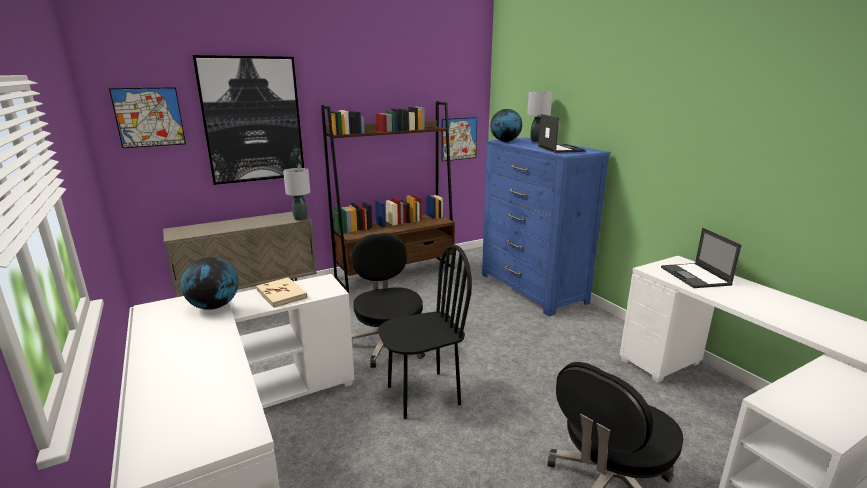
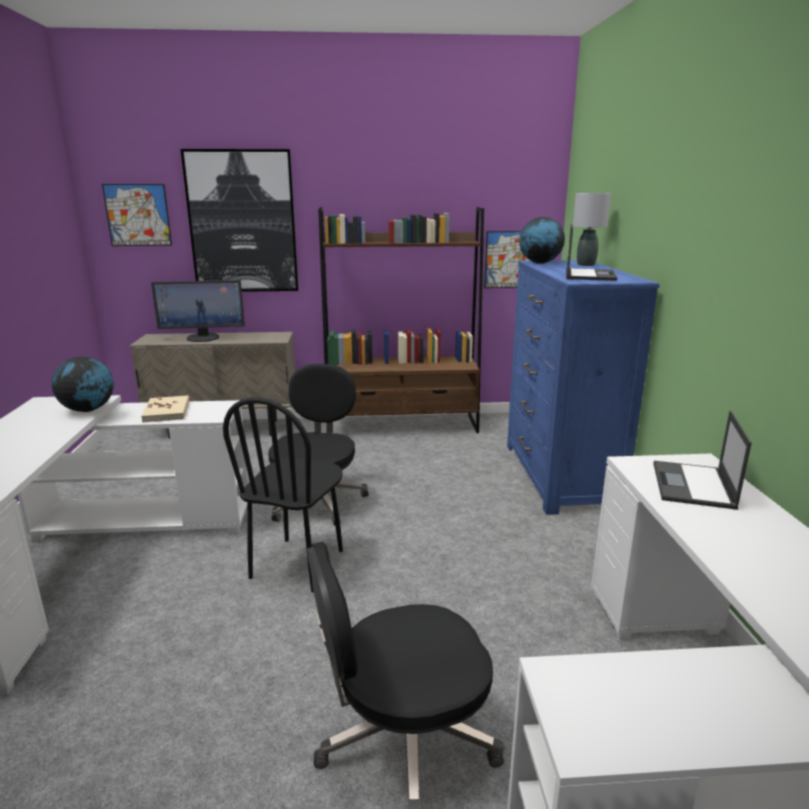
camera: 25 degrees right, 0 degrees up
(228, 225) = (203, 337): none -> monitor
(300, 219) = (278, 340): grey table lamp -> none
(423, 395) = (298, 564): black chair -> black chair turned 105 degrees clockwise

